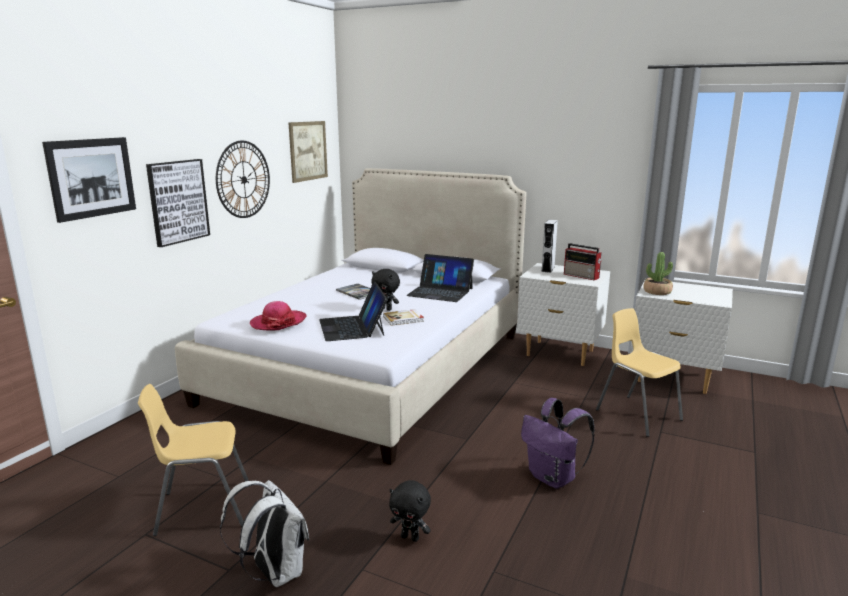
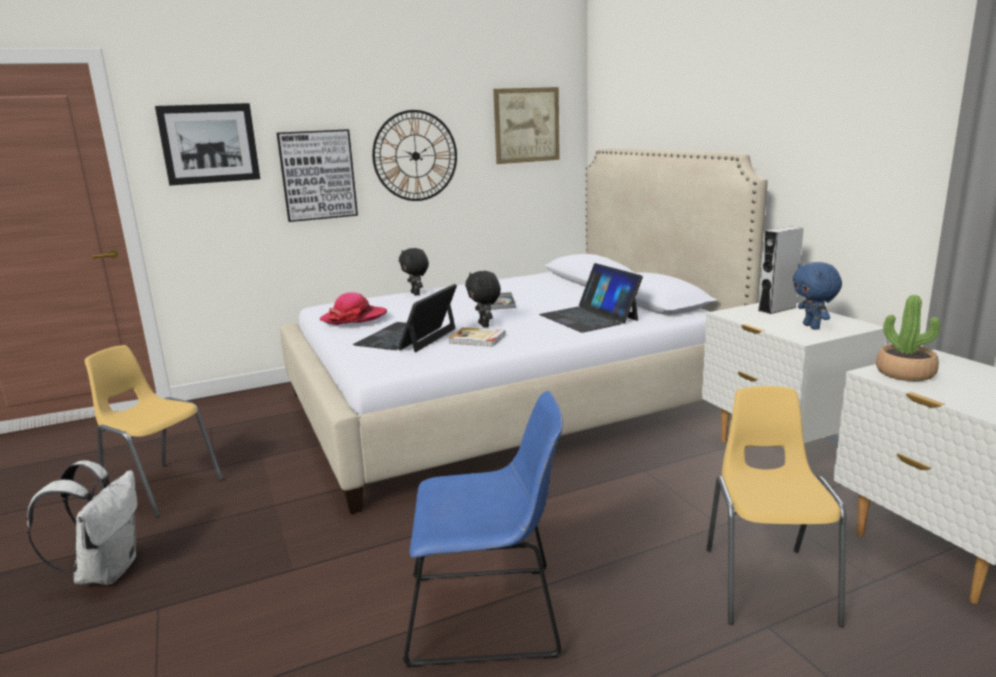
camera: 40 degrees right, 0 degrees up
(410, 537) = (241, 600): black plush toy -> black plush toy (416, 294)
(553, 478) = (490, 614): purple backpack -> blue chair
(582, 276) = (812, 327): radio -> blue plush toy

